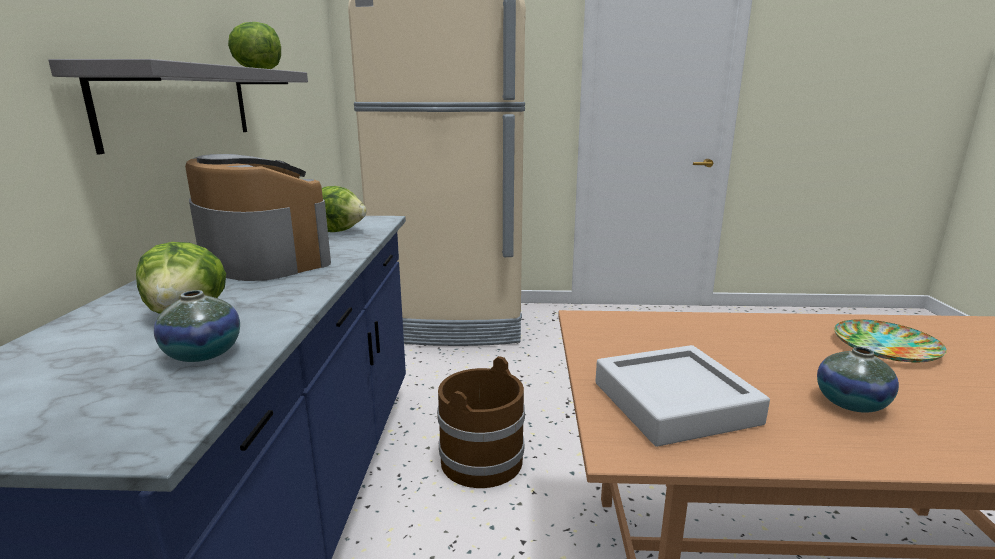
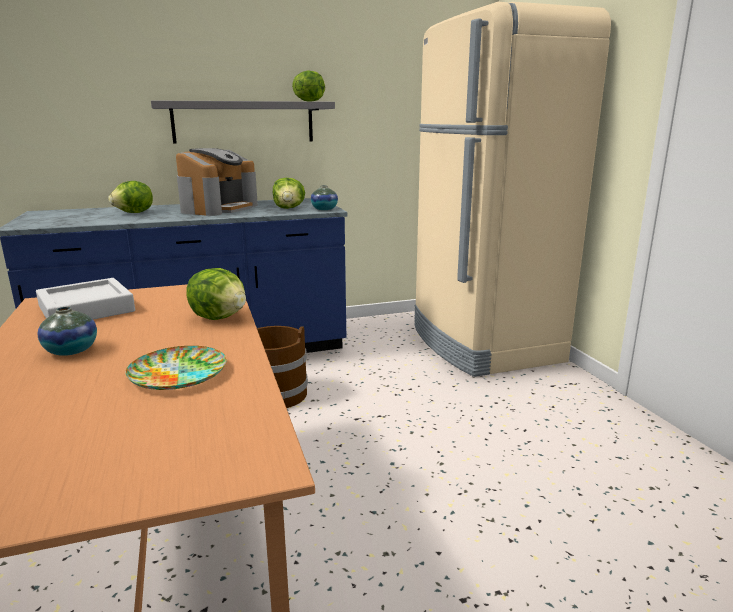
camera: 70 degrees right, 0 degrees up
(203, 354) = (86, 220): vase -> vase (324, 209)
(714, 324) = (220, 317): none -> lettuce

